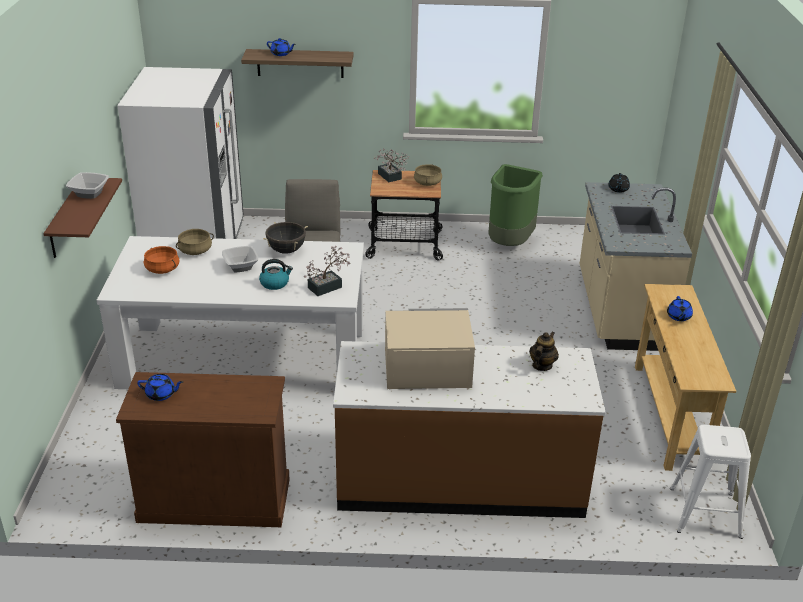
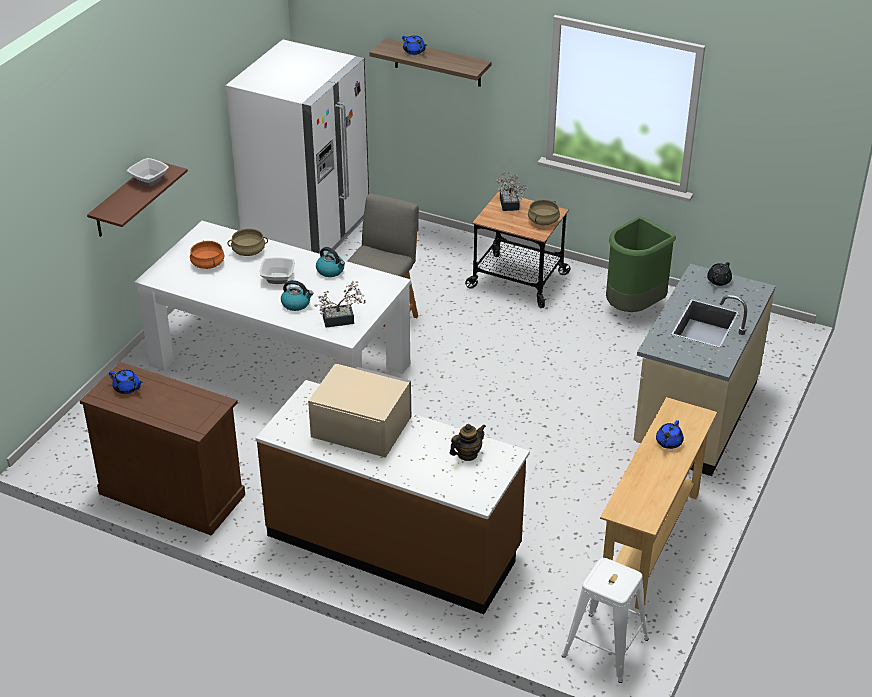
camera: 25 degrees right, 5 degrees up
(286, 250) = (331, 271): black cooking pot -> kettle

